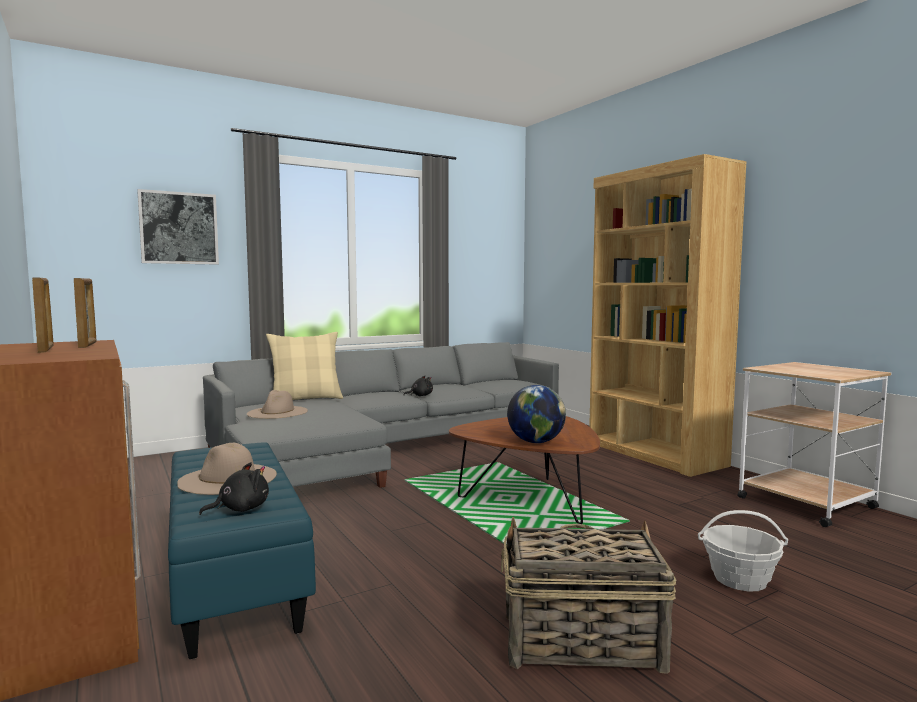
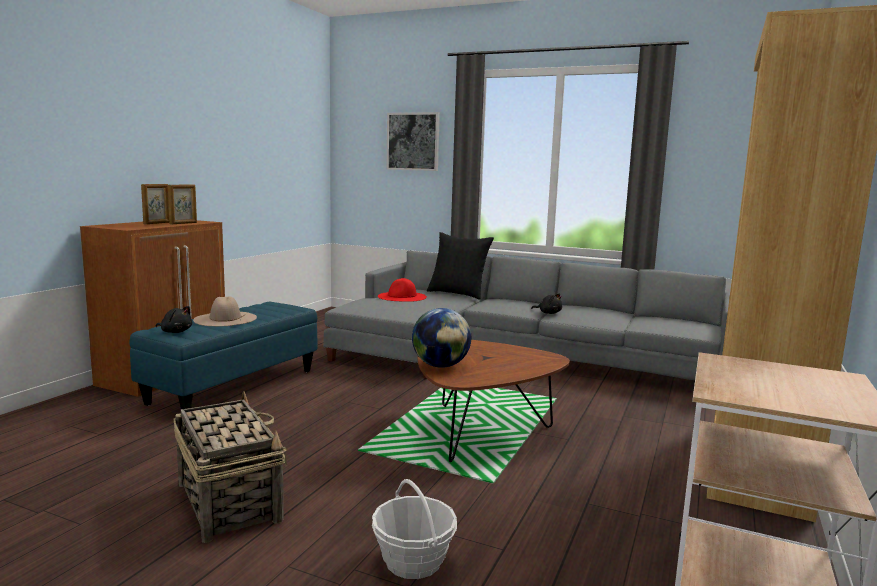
camera: 55 degrees right, 5 degrees up
(277, 412) = (402, 296): beige hat -> red hat
(306, 399) = (457, 294): beige pillow -> black pillow

